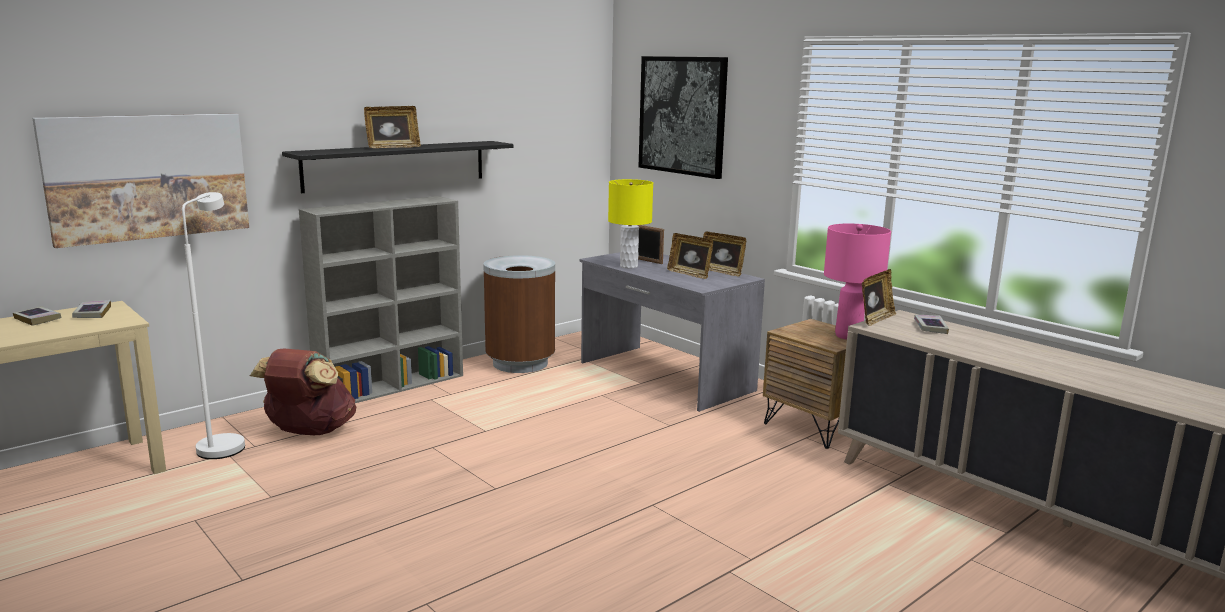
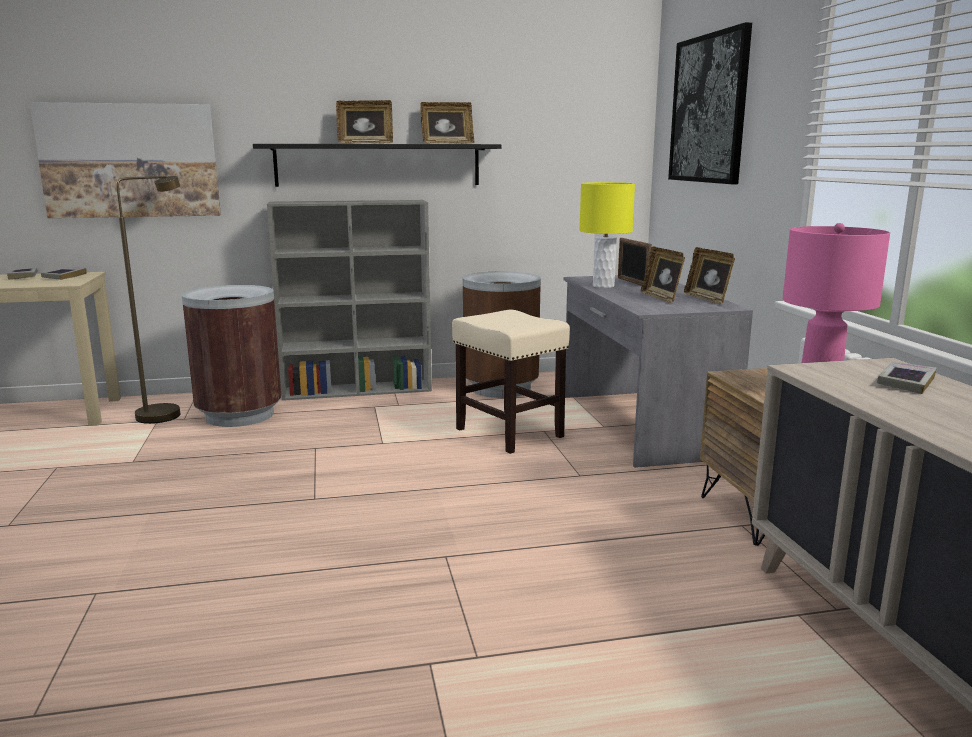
camera: 30 degrees right, 0 degrees up
(224, 444) = (167, 412): white floor lamp -> brown floor lamp
(309, 432) = (239, 415): brown backpack -> brown trash can
(576, 401) = (508, 432): none -> beige stool
(875, 319) = (826, 363): picture frame -> picture frame (447, 144)

